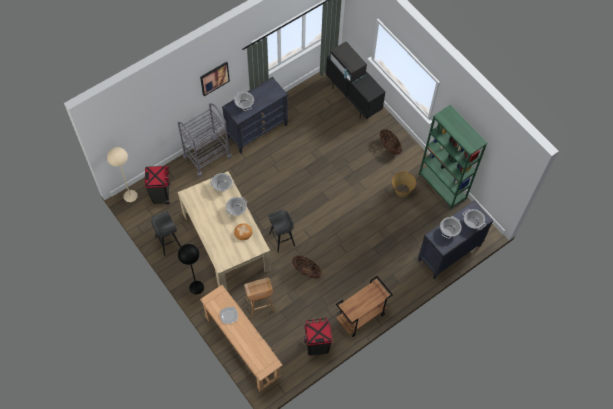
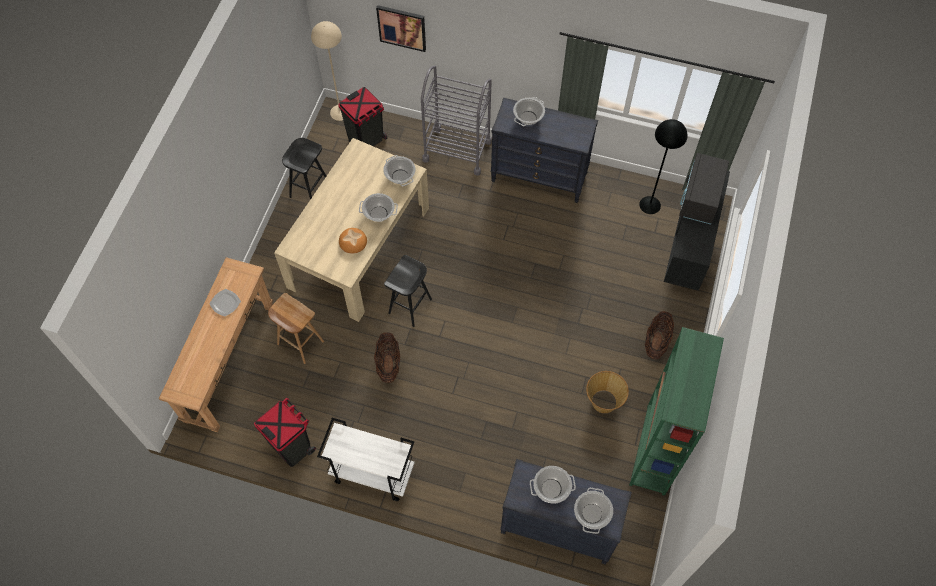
camera: 55 degrees right, 0 degrees up
(196, 287) = (273, 258): black floor lamp -> black floor lamp (650, 205)
(214, 78) = (510, 47): picture -> picture (402, 27)
(360, 317) = (372, 474): brown cart -> white cart

